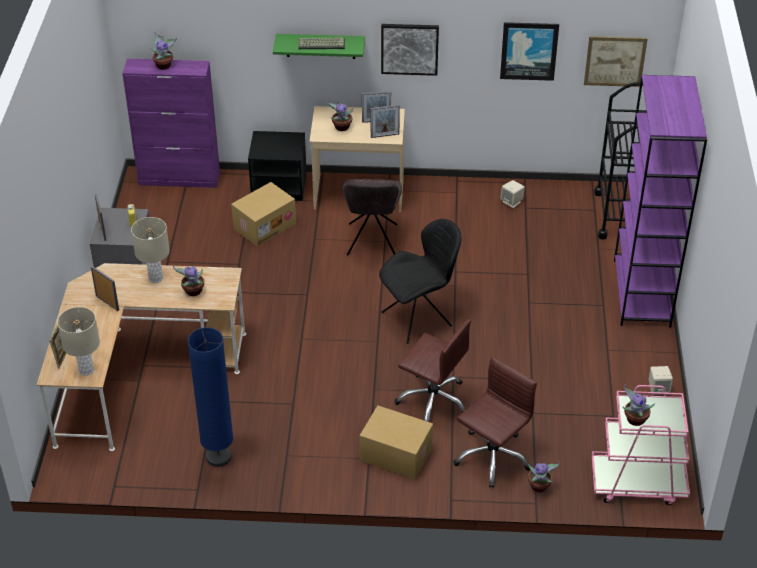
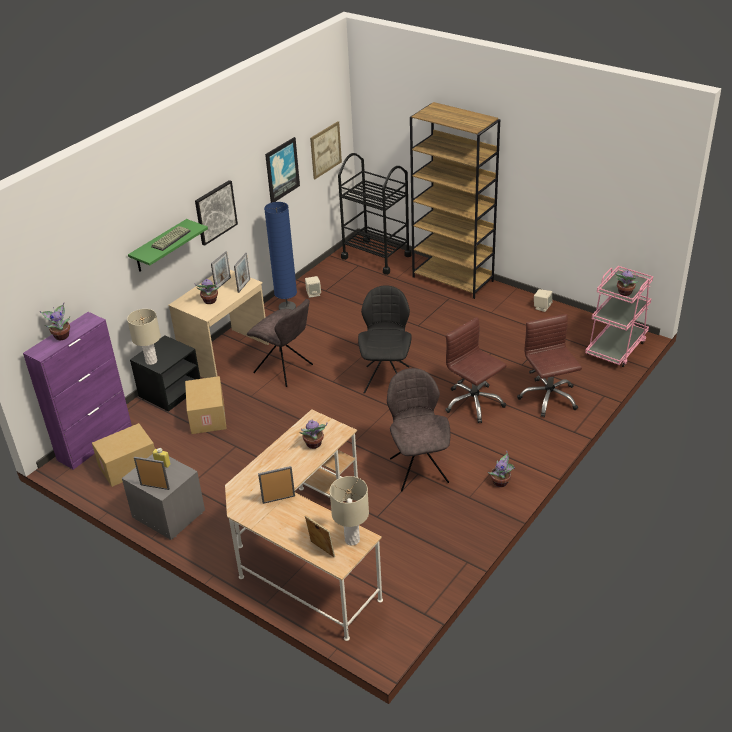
camera: 55 degrees left, 5 degrees down
(156, 278) = (276, 460): beige table lamp -> beige table lamp (151, 361)
(218, 457) = (441, 536): blue floor lamp -> blue floor lamp (287, 308)
(300, 401) = (418, 468): none -> grey chair
(395, 455) = (512, 442): cardboard box -> cardboard box (128, 467)
(433, 400) = (473, 403): brown office chair -> brown office chair turned 105 degrees counterclockwise
(539, 487) = (591, 388): potted plant -> potted plant (501, 482)
(642, 293) = (453, 279): purple bookcase -> brown bookcase

